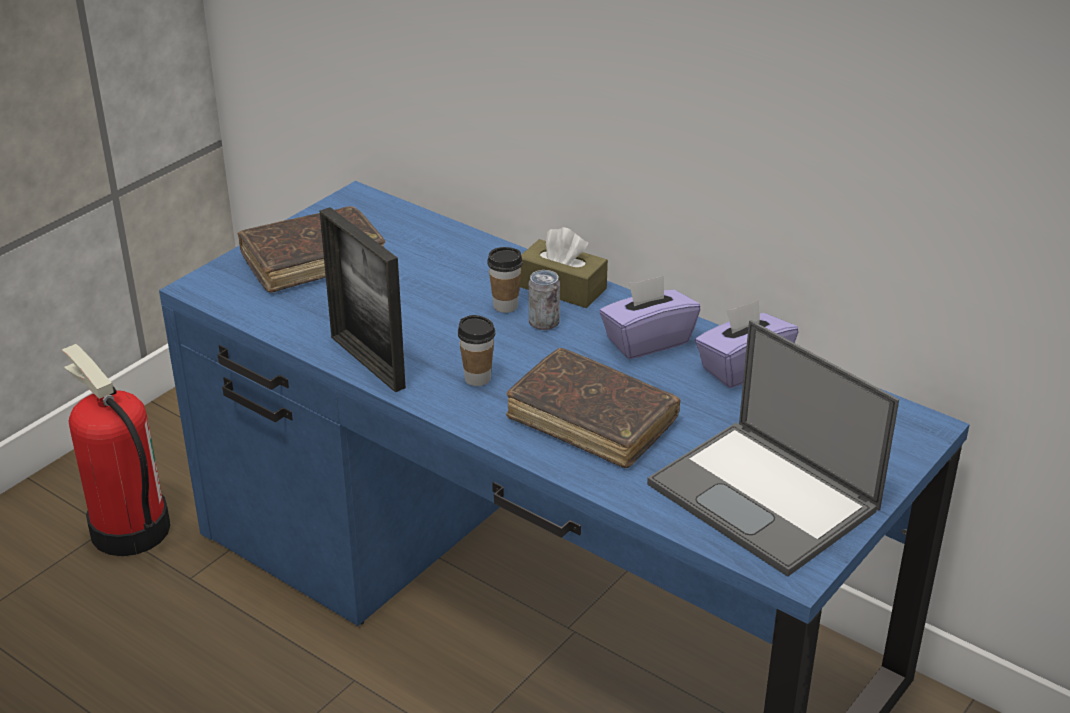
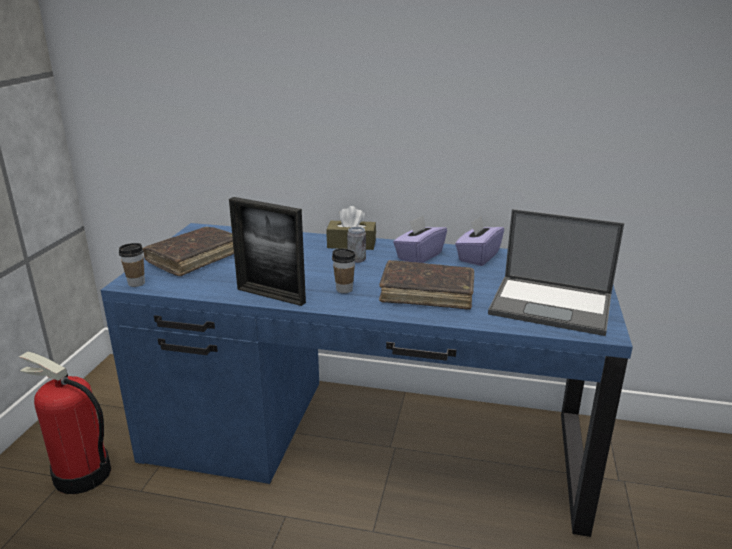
camera: 25 degrees left, 10 degrees down
(505, 306) = (328, 257): cup -> cup (136, 283)

